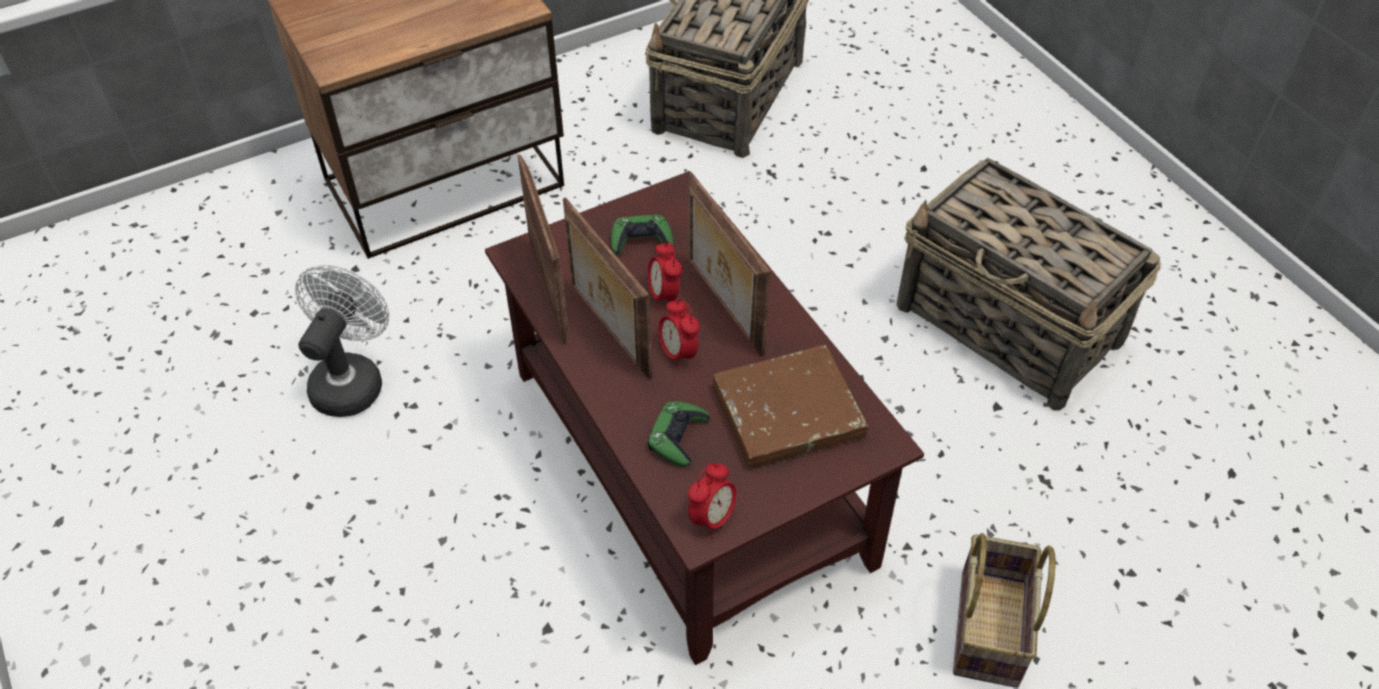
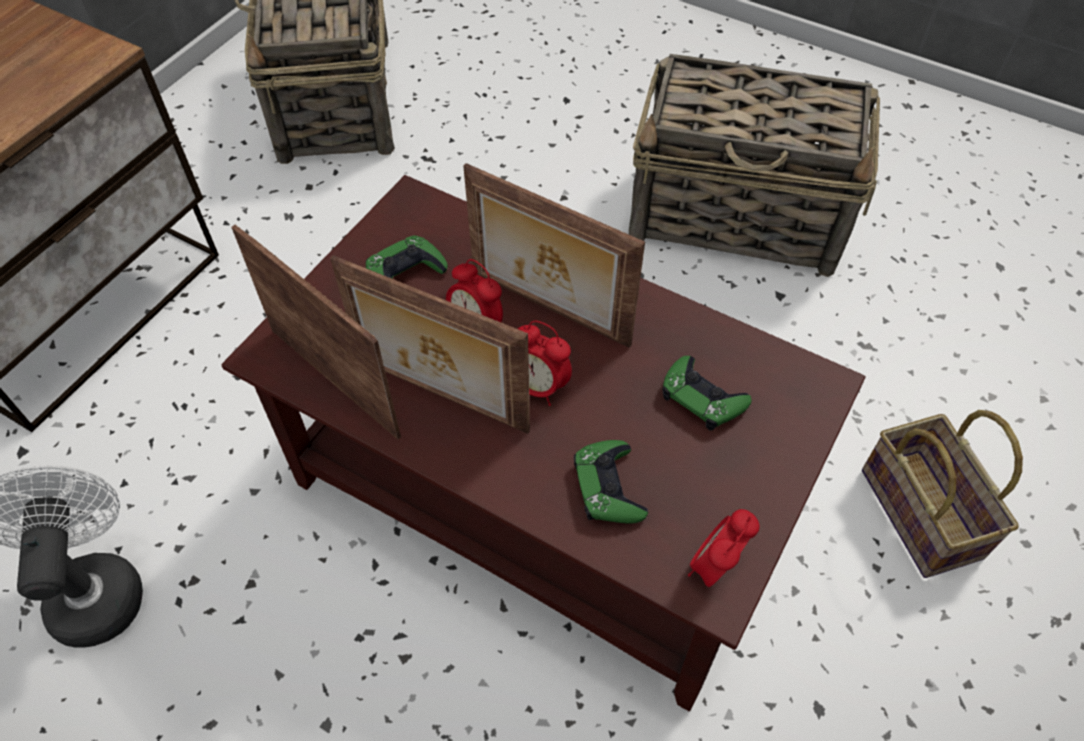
camera: 30 degrees left, 5 degrees up
(712, 518) = (715, 566): alarm clock -> alarm clock turned 150 degrees counterclockwise
(787, 412) = (702, 398): brown book -> green game controller

